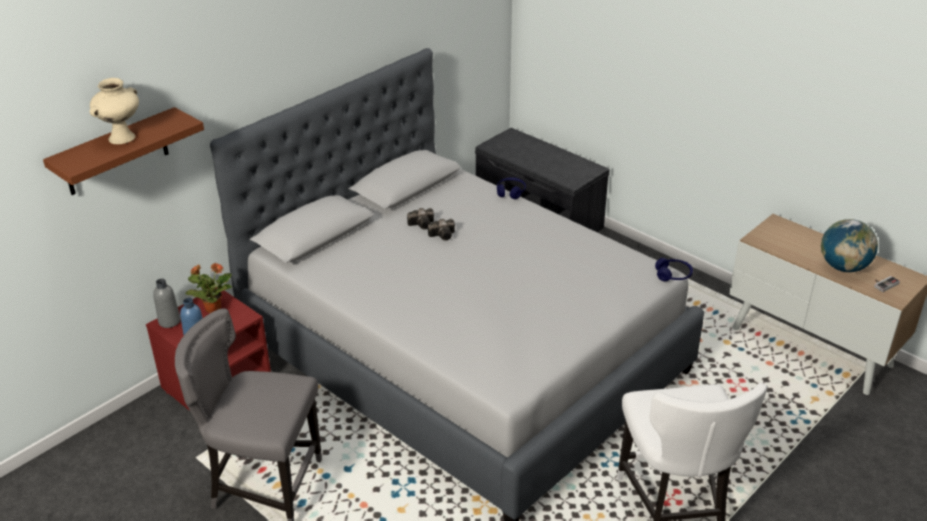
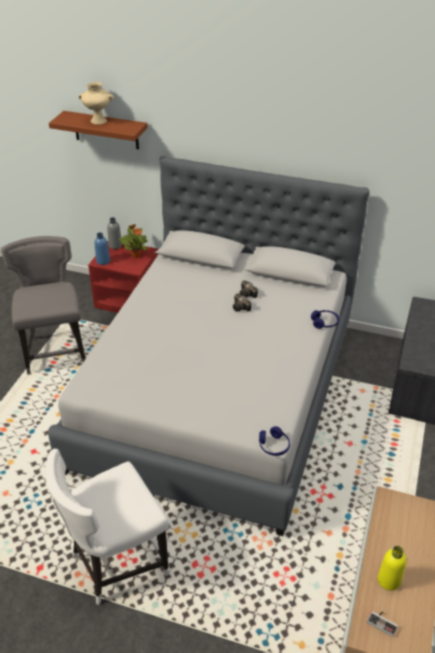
camera: 65 degrees right, 5 degrees up
(843, 267) = (389, 580): globe -> yellow bottle

